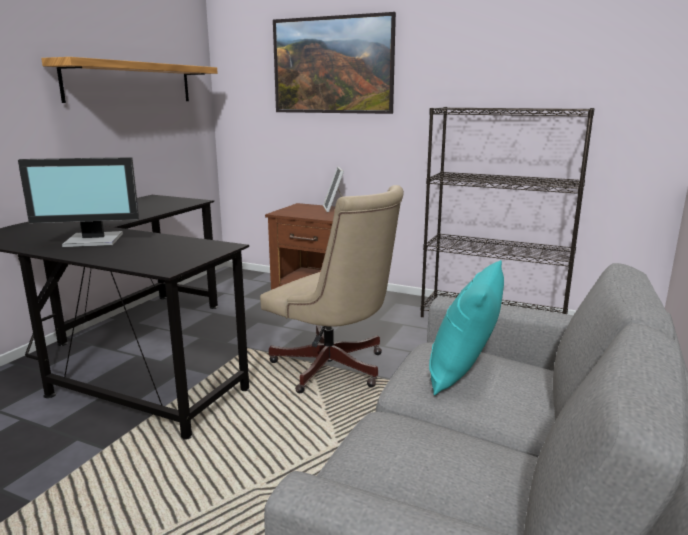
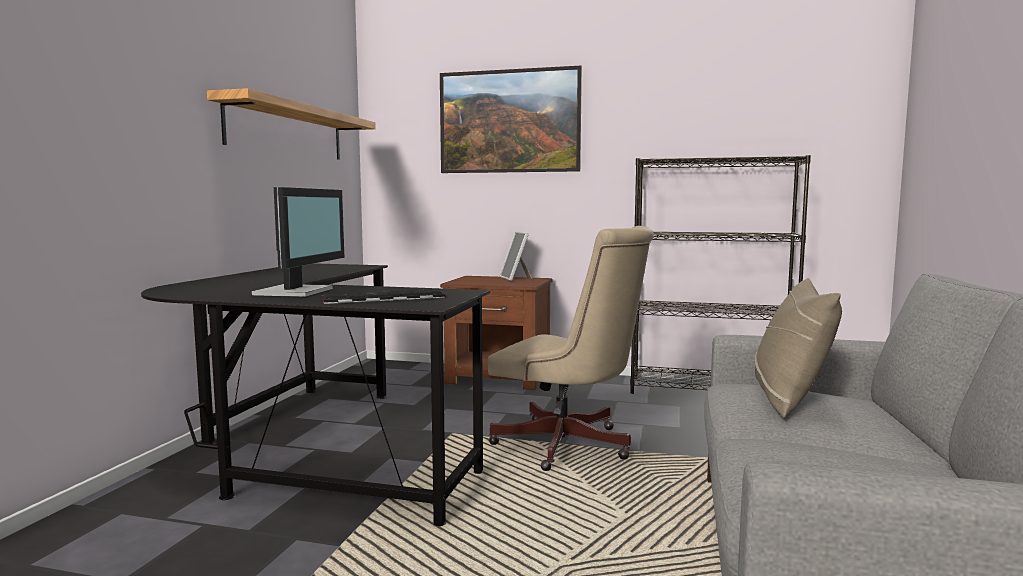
camera: 10 degrees left, 10 degrees down
(94, 241) = (297, 292): monitor -> monitor turned 60 degrees counterclockwise
(146, 254) = (382, 298): none -> keyboard
(462, 371) = (789, 399): turquoise pillow -> beige pillow

